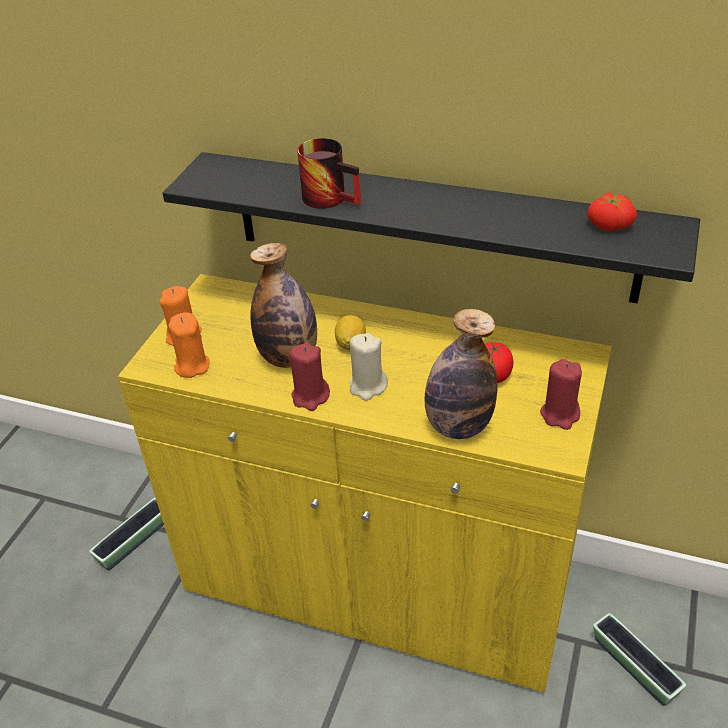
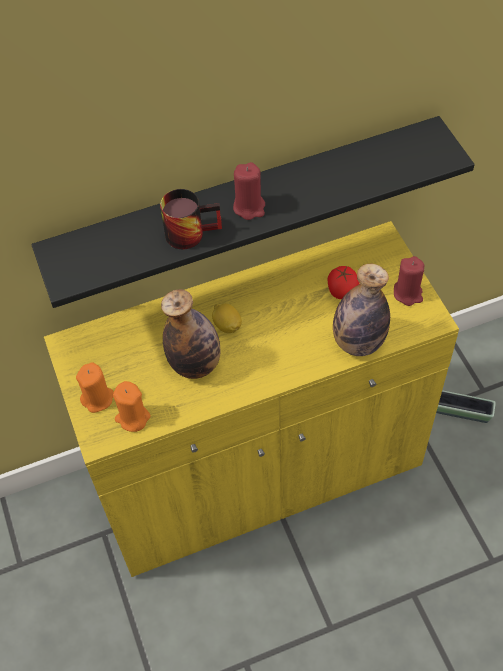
camera: 40 degrees left, 15 degrees up
(134, 541) = (51, 573): planter -> none
(310, 396) = (244, 384): red candle -> red candle (249, 207)
(367, 386) = (273, 351): beige candle -> none
(609, 224) = (394, 151): tomato -> none

